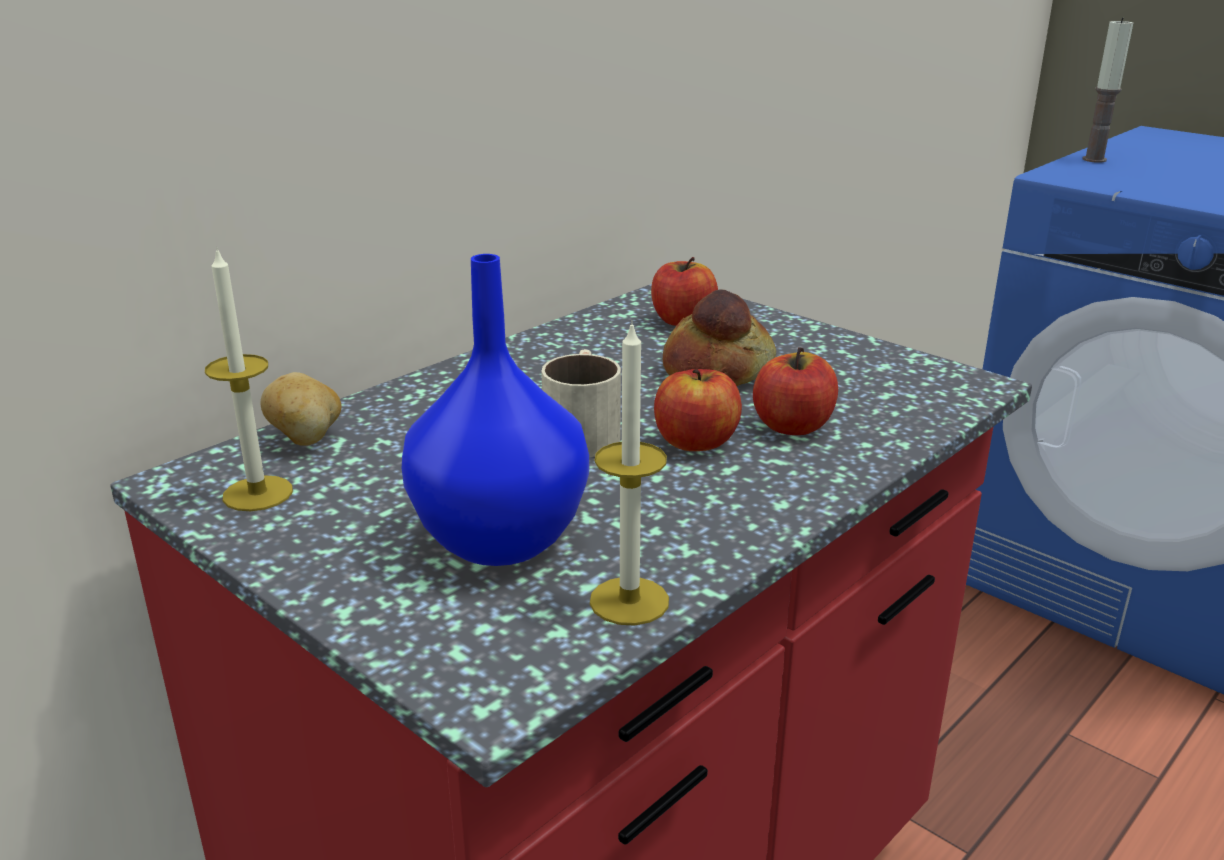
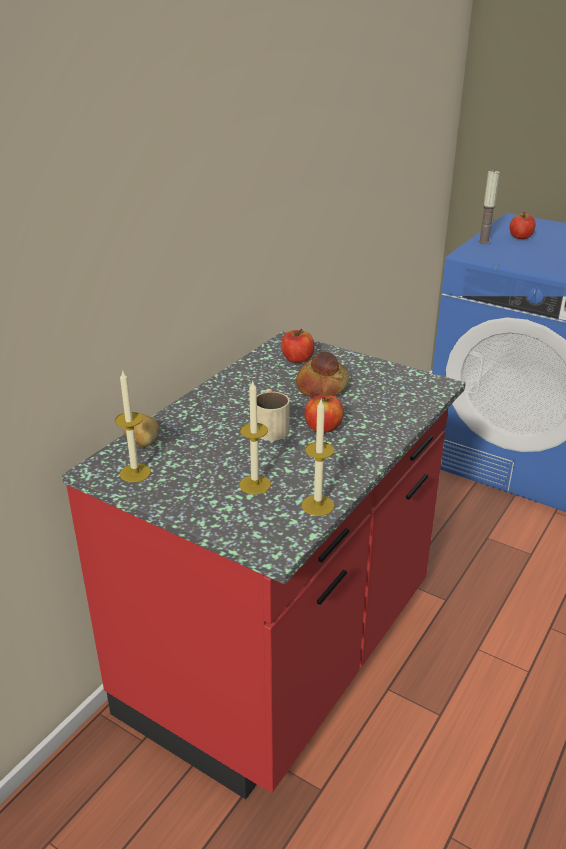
camera: 10 degrees left, 5 degrees up
(501, 541) = (255, 484): blue vase -> candle
(793, 426) = (364, 415): apple -> apple (520, 237)

